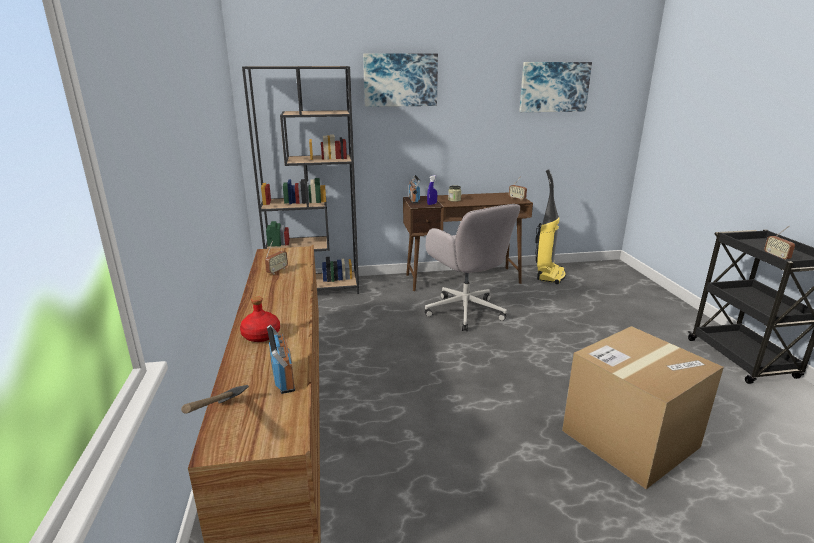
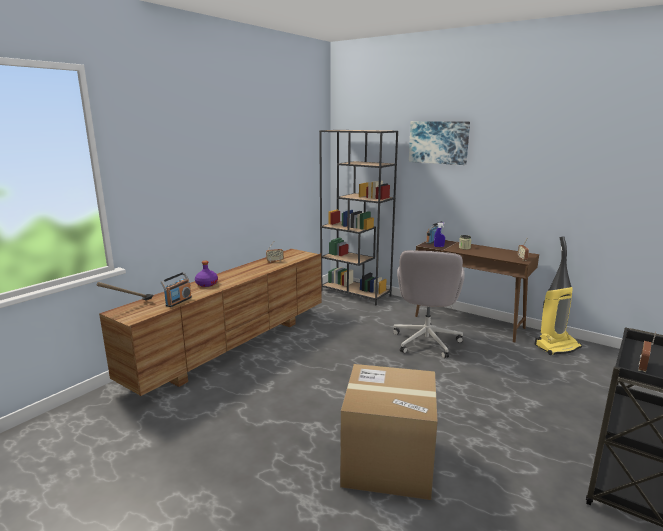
camera: 45 degrees right, 5 degrees down
(260, 335) = (206, 284): red bottle -> purple bottle
(554, 87) = (589, 155): picture -> none

